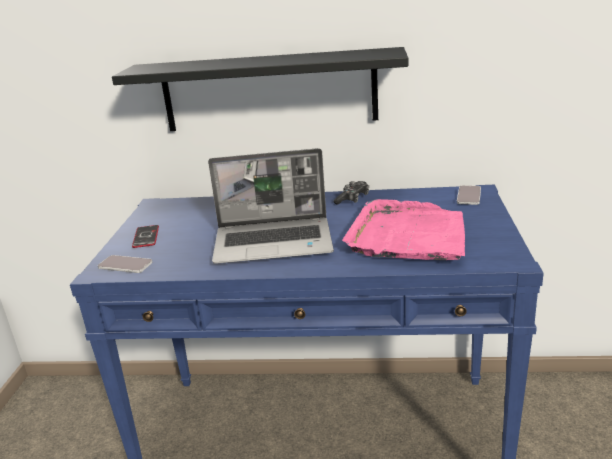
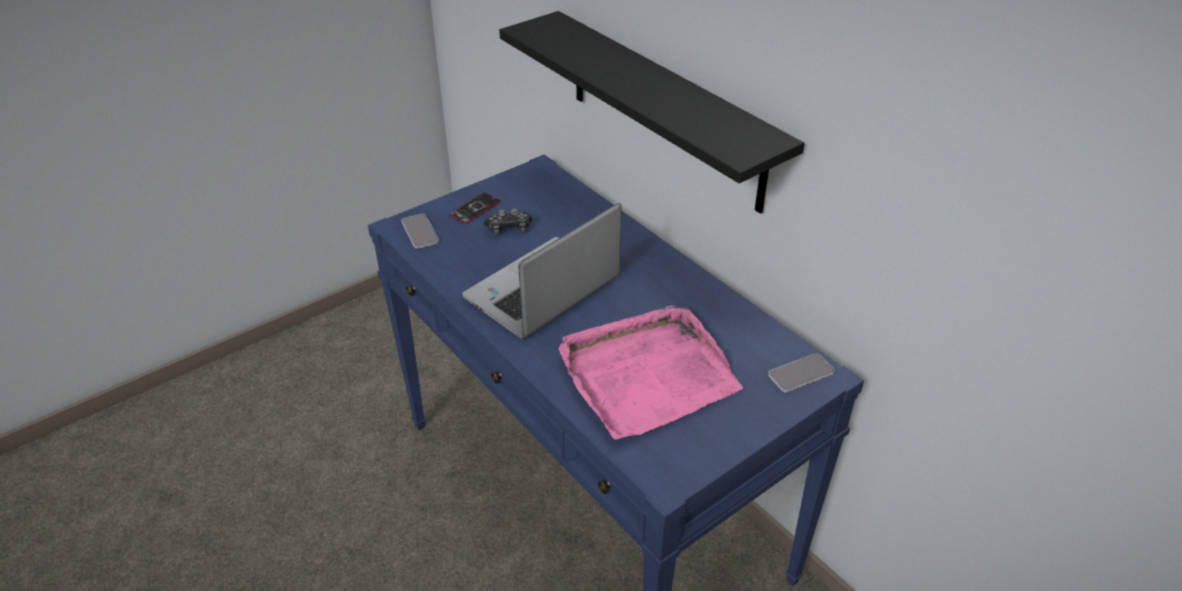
camera: 45 degrees right, 15 degrees up
(275, 242) = (542, 291): laptop -> laptop turned 90 degrees clockwise
(353, 199) = (691, 288): game controller -> game controller (509, 228)

